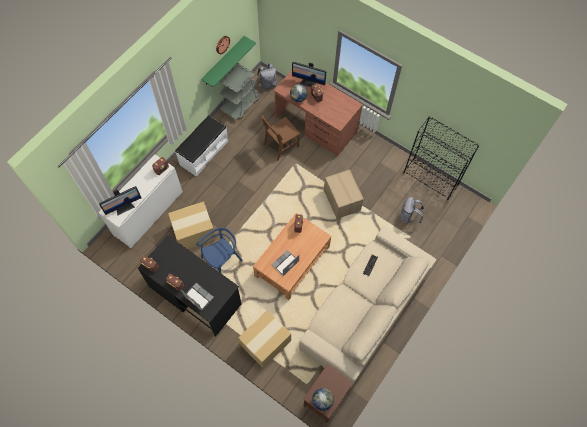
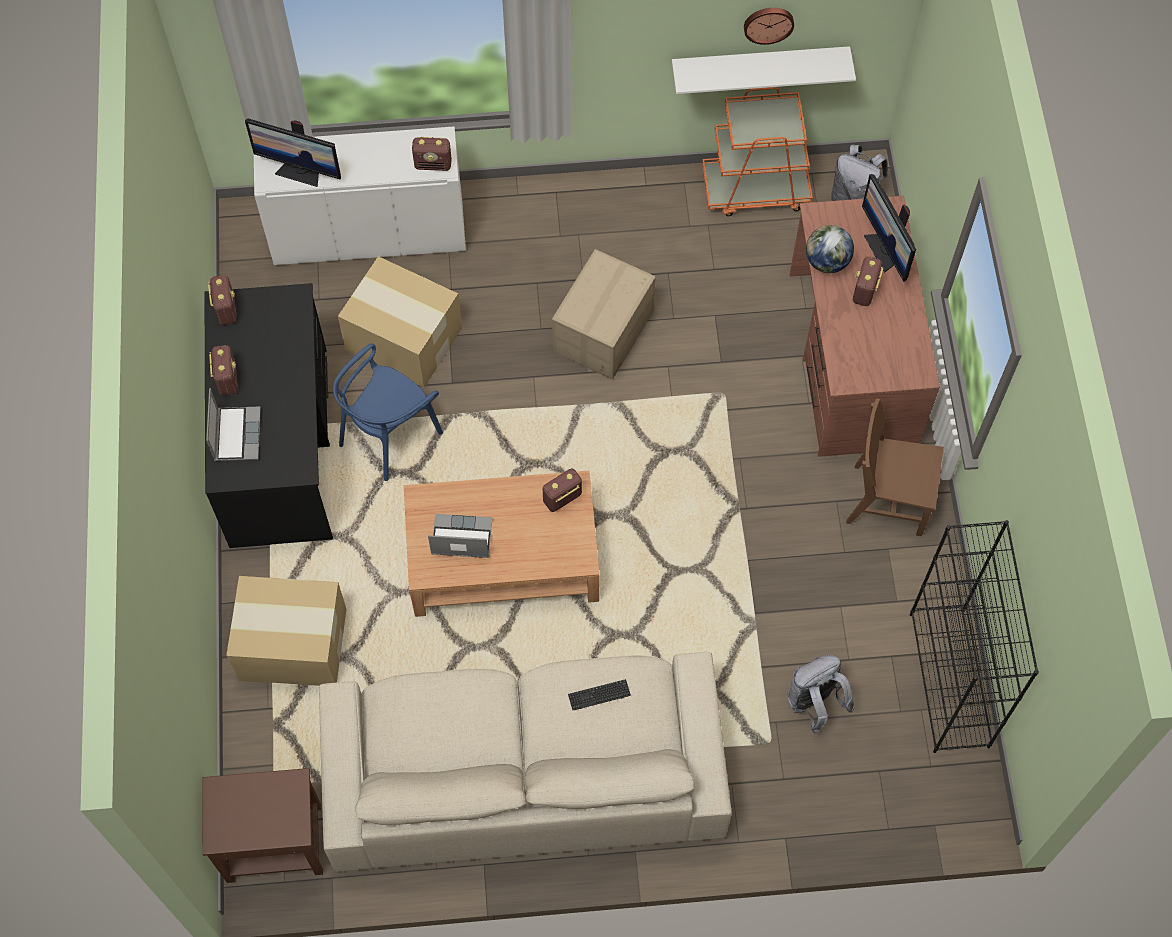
camera: 50 degrees right, 0 degrees up
(203, 152) = (583, 216): white bench -> none
(222, 261) = (389, 435): blue chair -> blue chair turned 120 degrees clockwise
(223, 61) = (759, 64): green shelf -> white shelf
(240, 104) = (756, 189): grey cart -> orange cart
(281, 146) = (737, 335): brown chair -> brown chair (887, 500)
(322, 400) = (227, 815): globe -> none
(342, 200) = (726, 544): cardboard box -> cardboard box (604, 332)

